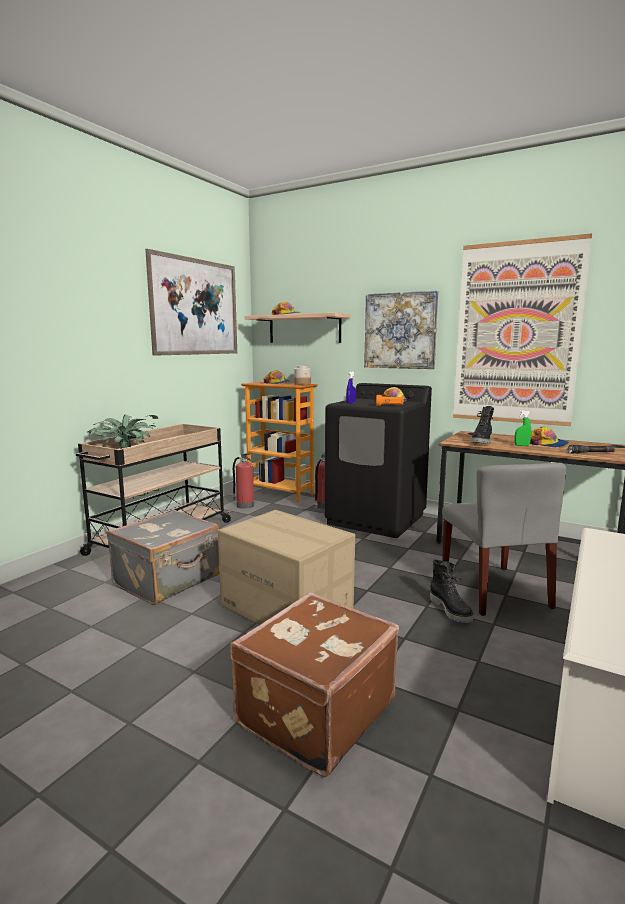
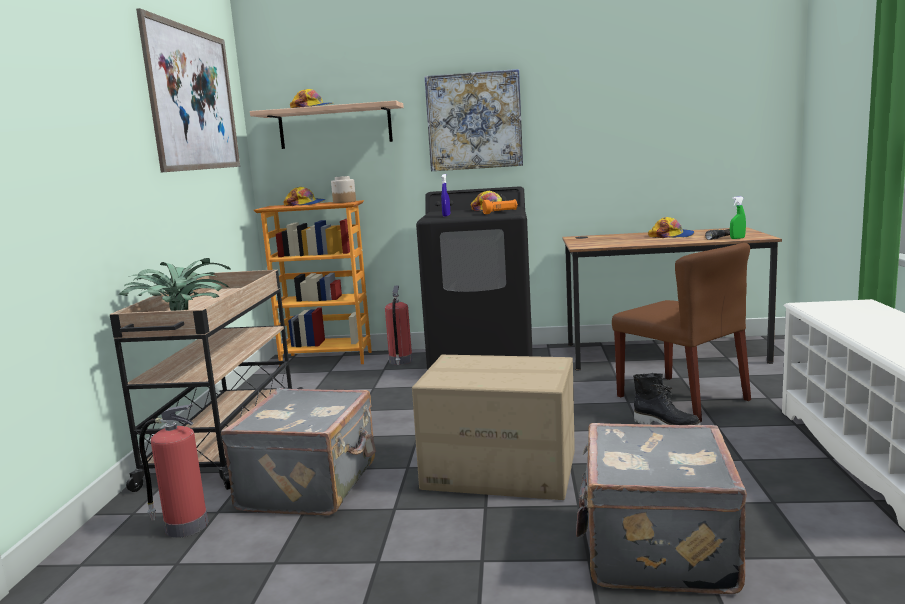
camera: 25 degrees left, 0 degrees up
(244, 505) = (295, 381): fire extinguisher -> fire extinguisher (184, 526)
(313, 711) = (655, 549): brown suitcase -> grey suitcase
(482, 442) = (609, 242): black boot -> none
(495, 590) = (683, 398): grey chair -> brown chair
(516, 334) = (614, 117): picture -> none
(521, 445) = (653, 240): green spray bottle -> green spray bottle (737, 238)

